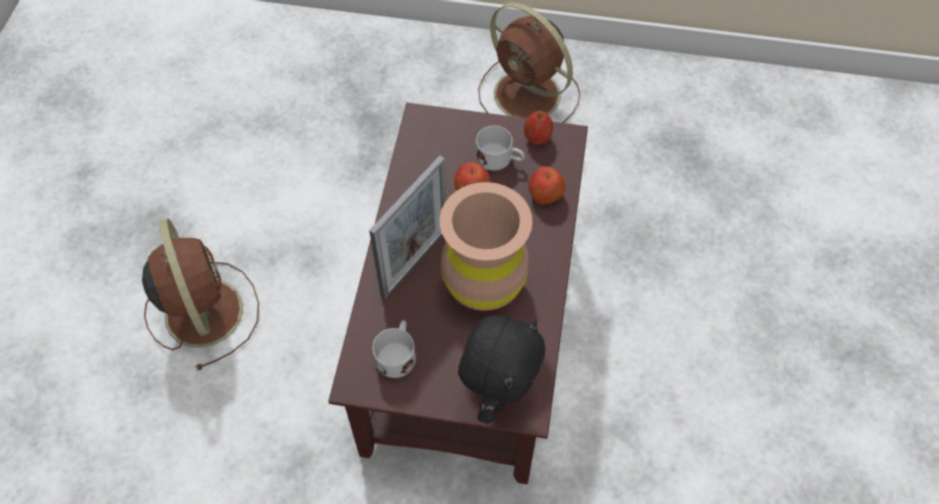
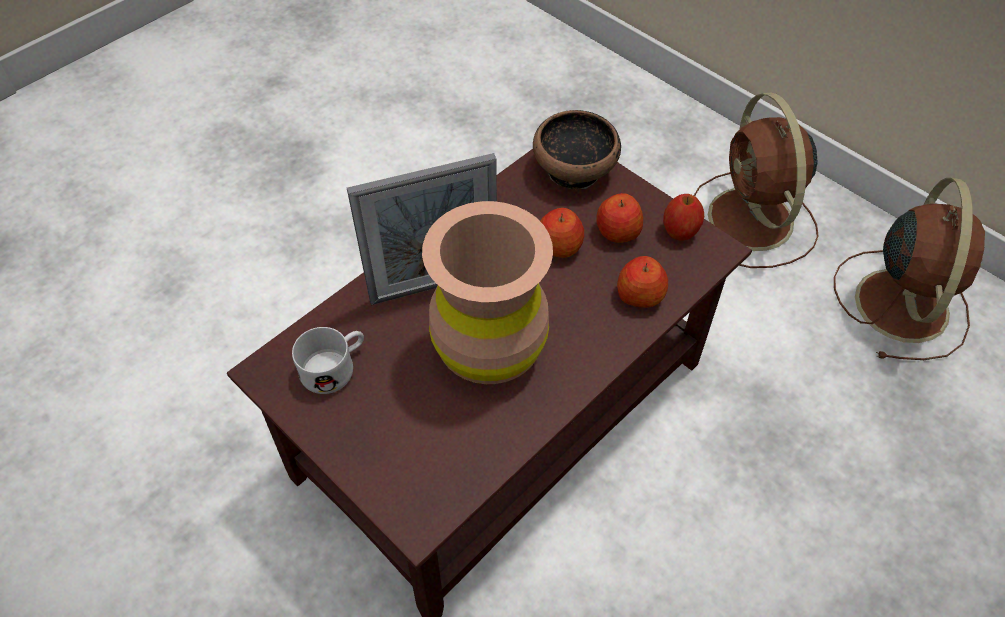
camera: 35 degrees right, 5 degrees down
(203, 309) = (269, 250): brown fan -> brown fan (901, 302)
(440, 130) = (575, 170): none -> bowl
(498, 393) = (403, 479): black plush toy -> none
(500, 159) = (617, 232): white mug -> apple

